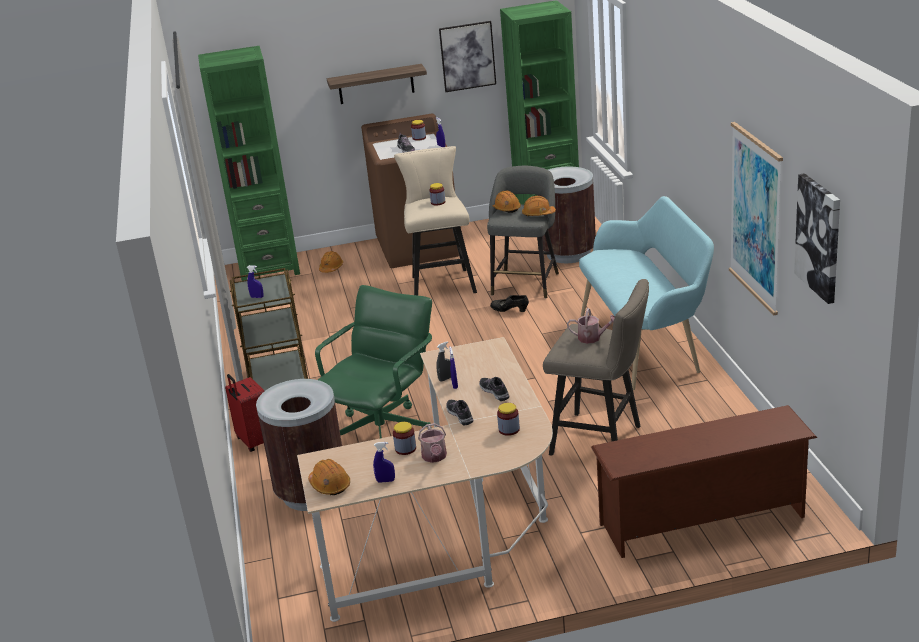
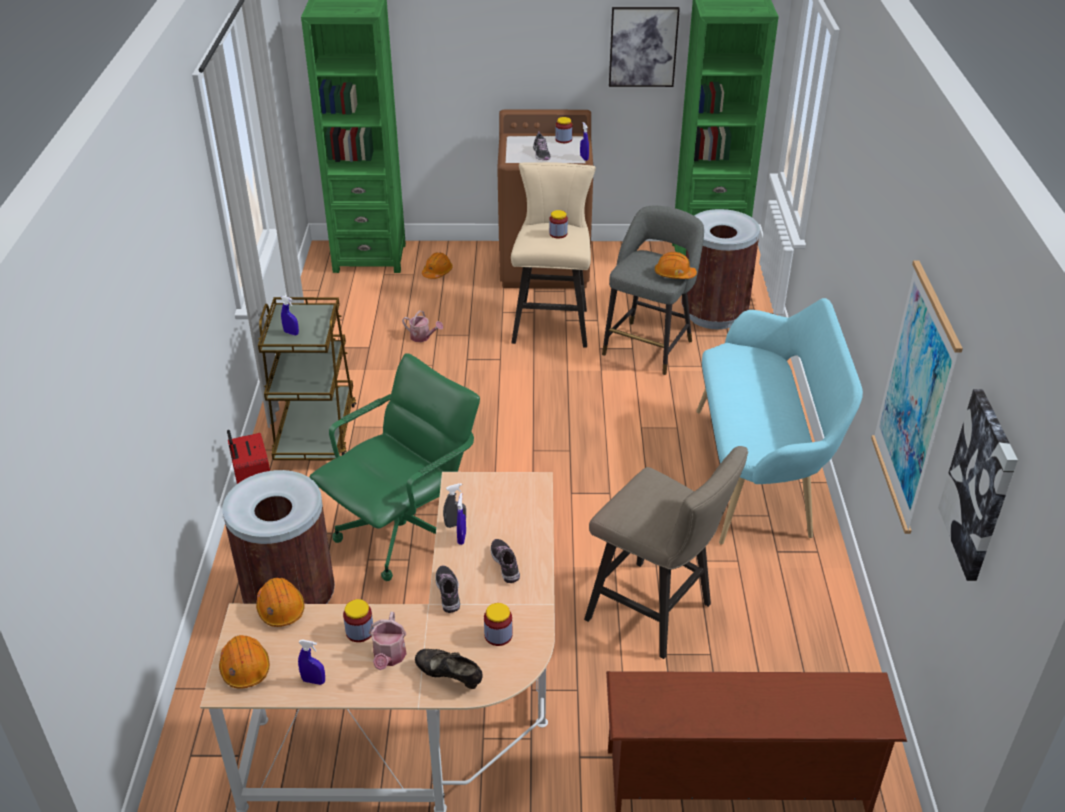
camera: 10 degrees right, 10 degrees up
(376, 84) = (524, 63): shelf -> none
(506, 208) = (639, 257): orange hard hat -> orange hard hat (280, 608)
(510, 311) = (616, 384): black shoe -> black shoe (449, 677)
(592, 338) = (661, 502): watering can -> watering can (423, 337)

